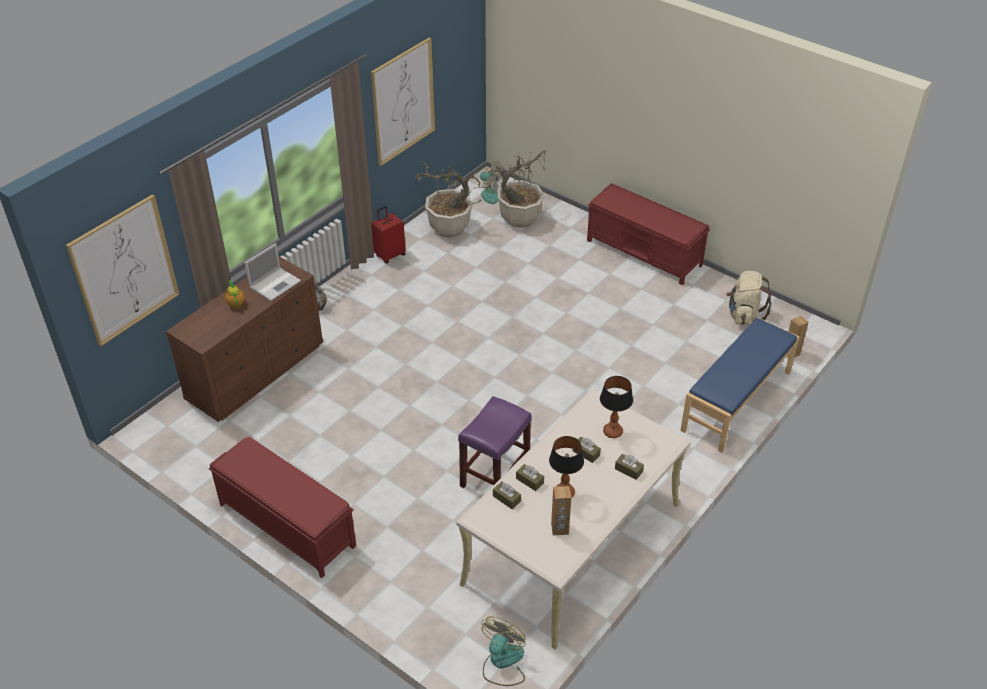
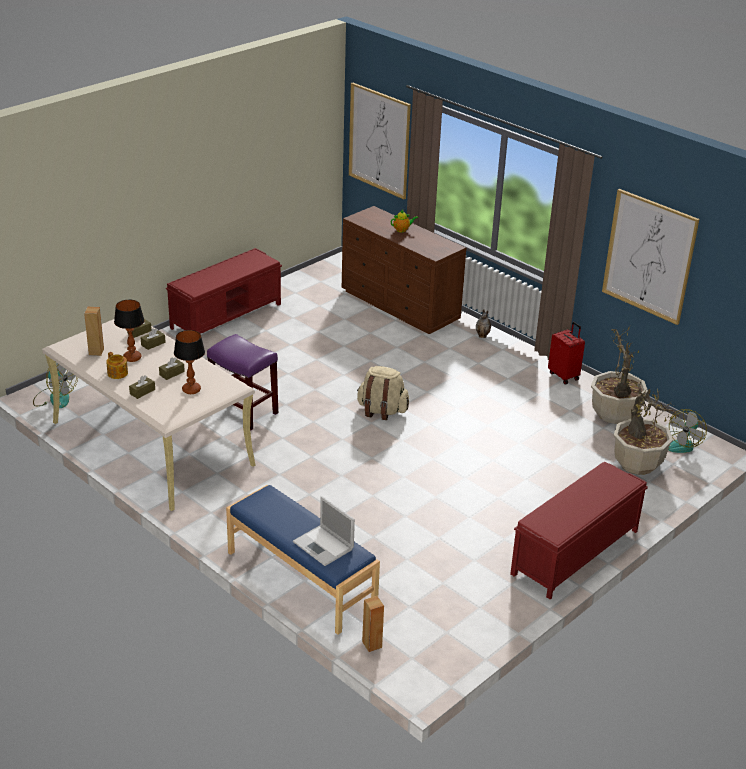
camera: 95 degrees right, 10 degrees down
(275, 283) = (425, 245): laptop -> laptop (324, 546)
(600, 499) = (117, 373): none -> teapot
(744, 314) = (450, 617): beige backpack -> beige backpack (381, 411)

